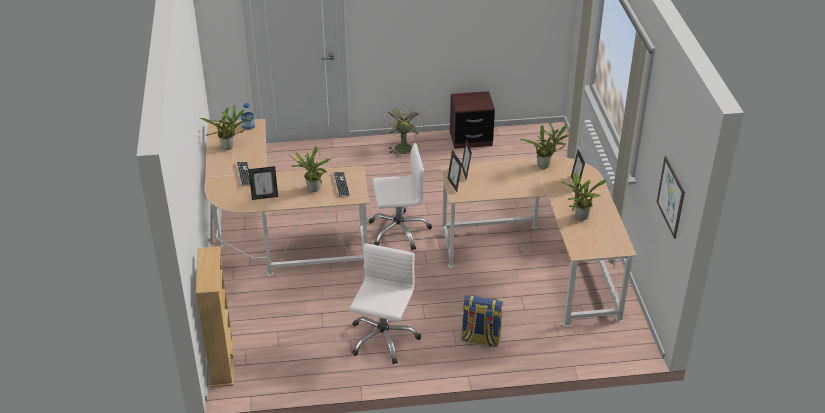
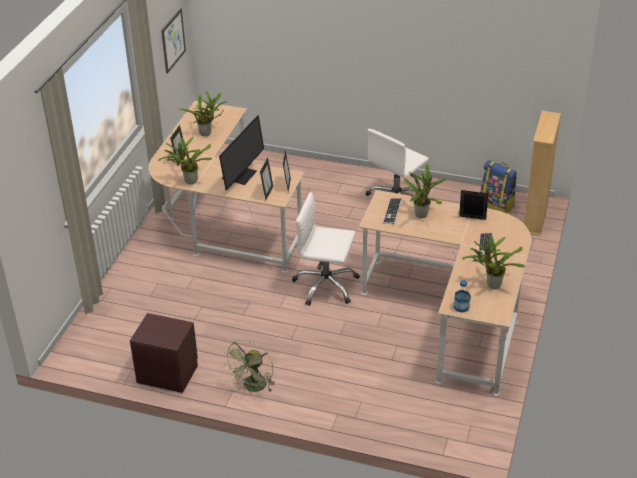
camera: 155 degrees left, 0 degrees up
(480, 339) = (319, 182): backpack -> backpack (497, 204)
(505, 183) = (240, 175): none -> monitor

